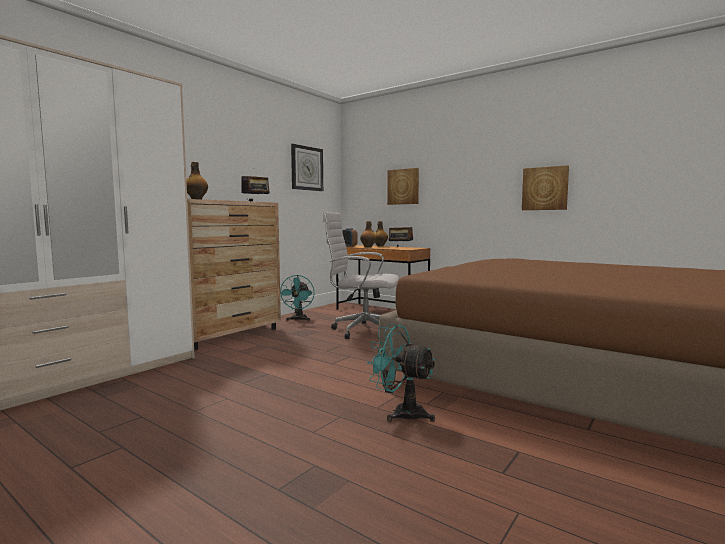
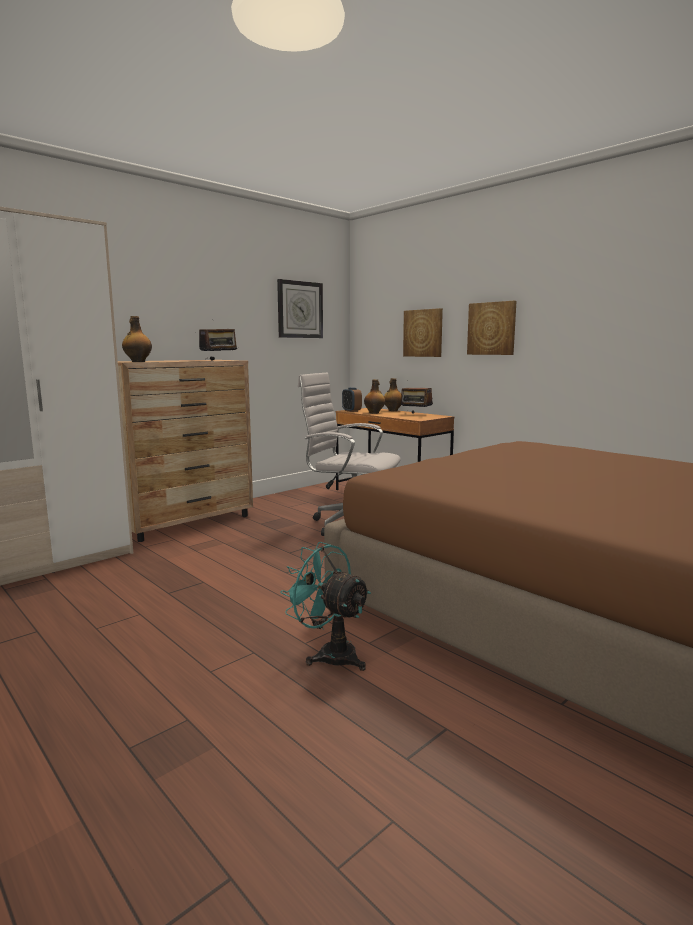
camera: 10 degrees right, 5 degrees up
(298, 320) = (281, 504): turquoise fan -> none
(545, 188) = (605, 342): picture -> picture (492, 328)

